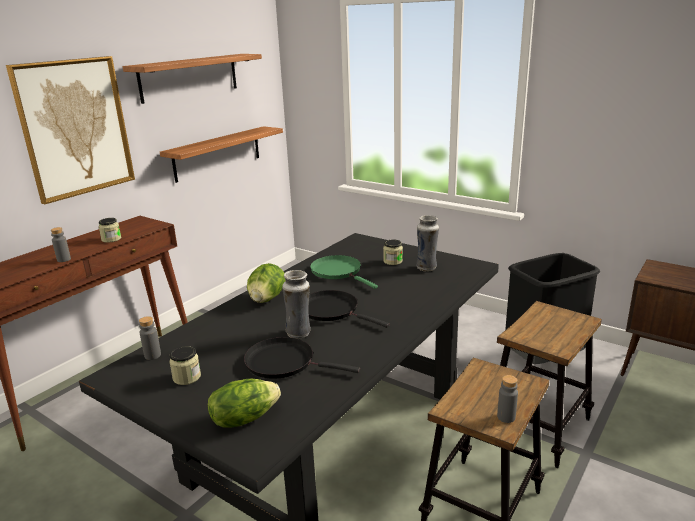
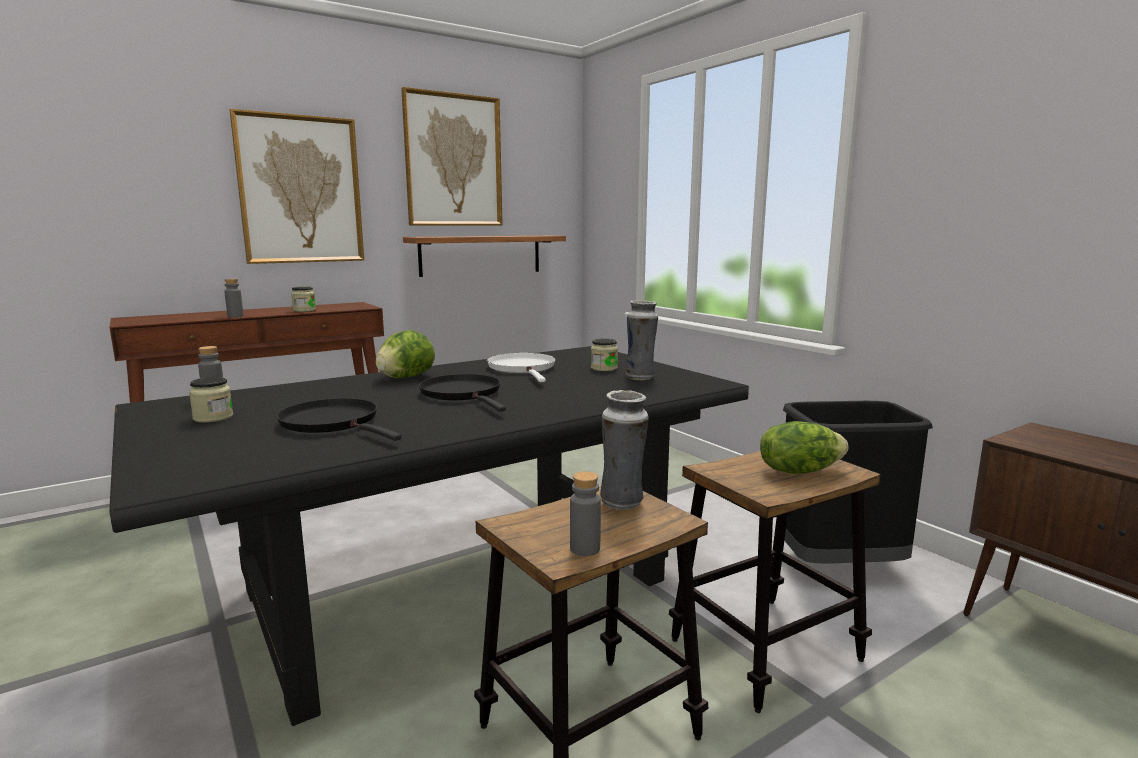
camera: 20 degrees right, 10 degrees down
(189, 77) = (453, 161): shelf -> picture
(244, 418) = (204, 456): lettuce -> lettuce (799, 470)
(299, 333) = (392, 404): vase -> vase (622, 503)
(338, 272) = (523, 368): green frying pan -> white frying pan

